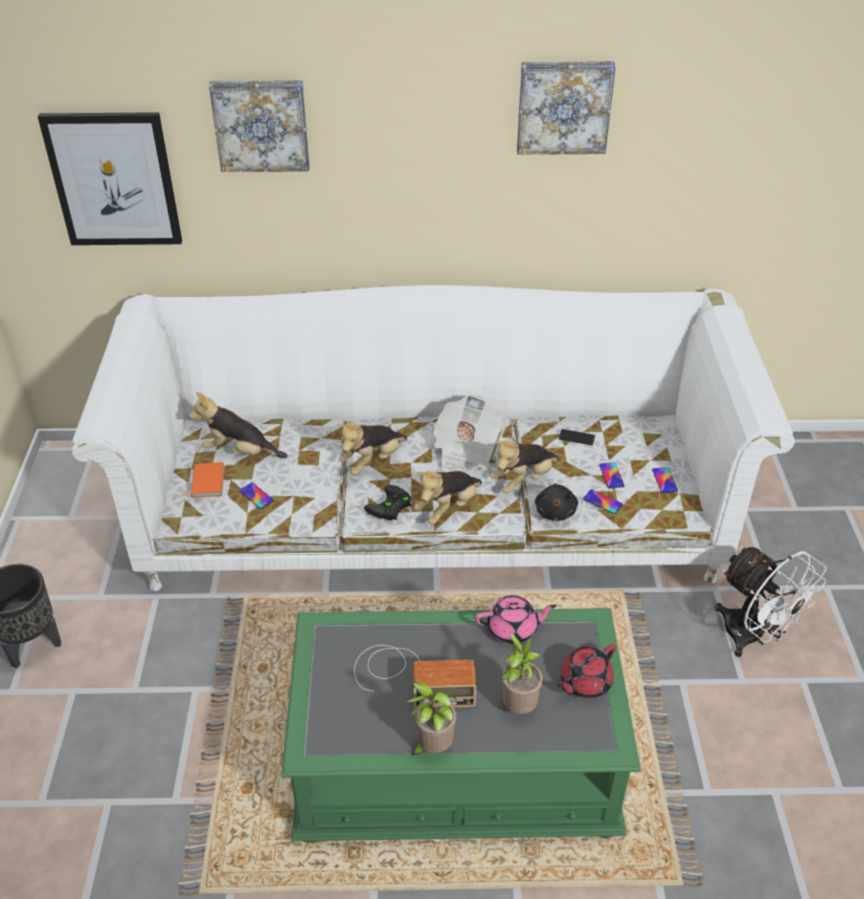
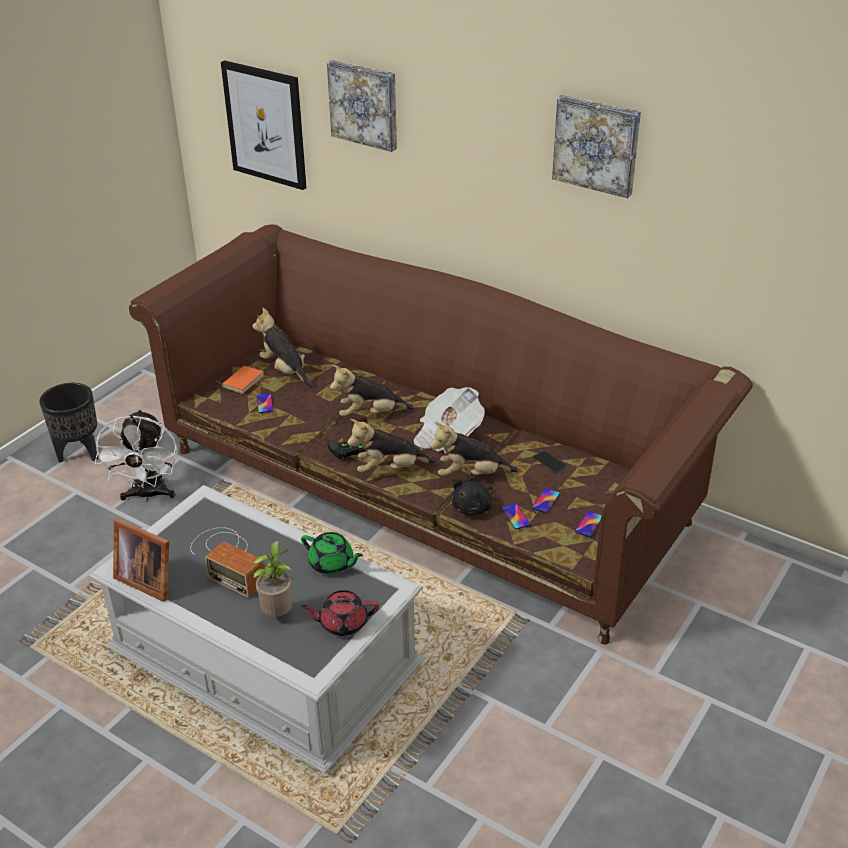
camera: 35 degrees right, 5 degrees down
(352, 744) = (147, 579): none -> picture frame
(432, 747) = (194, 607): potted plant -> none
(433, 510) = (426, 485): white sofa -> brown sofa
(457, 758) = (266, 659): green coffee table -> white coffee table
(513, 629) = (332, 564): pink teapot -> green teapot
(753, 637) = (593, 701): white fan -> white fan (148, 495)

